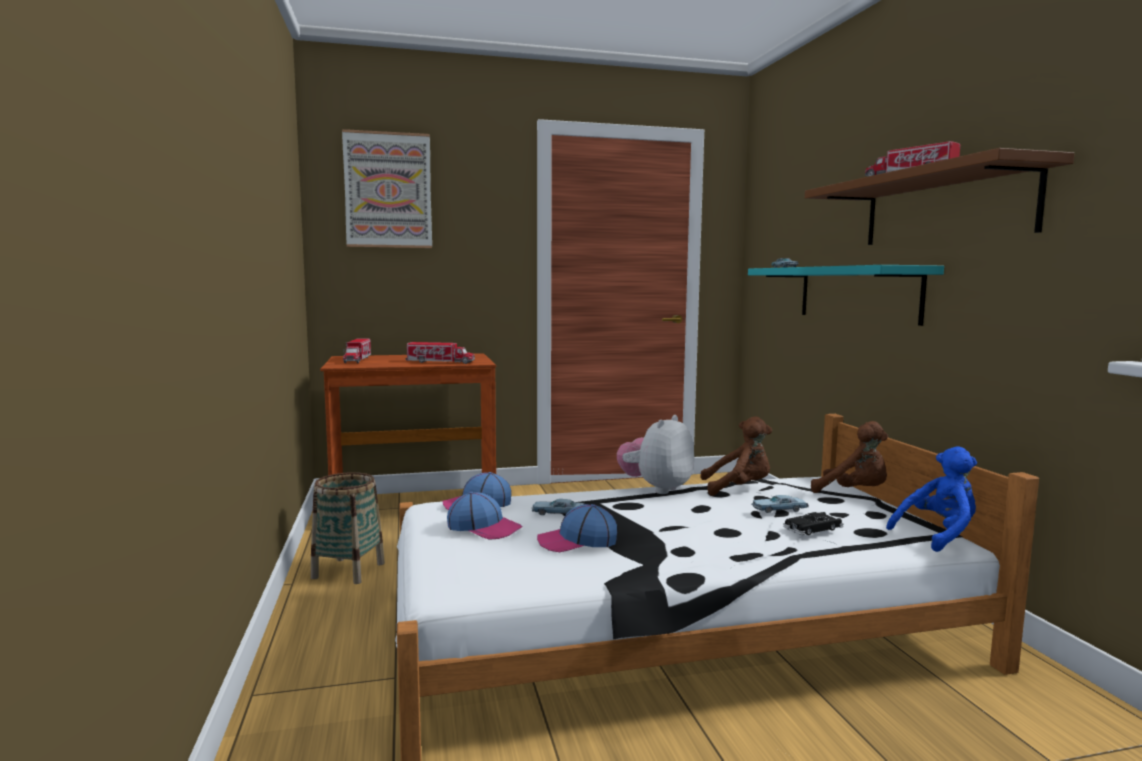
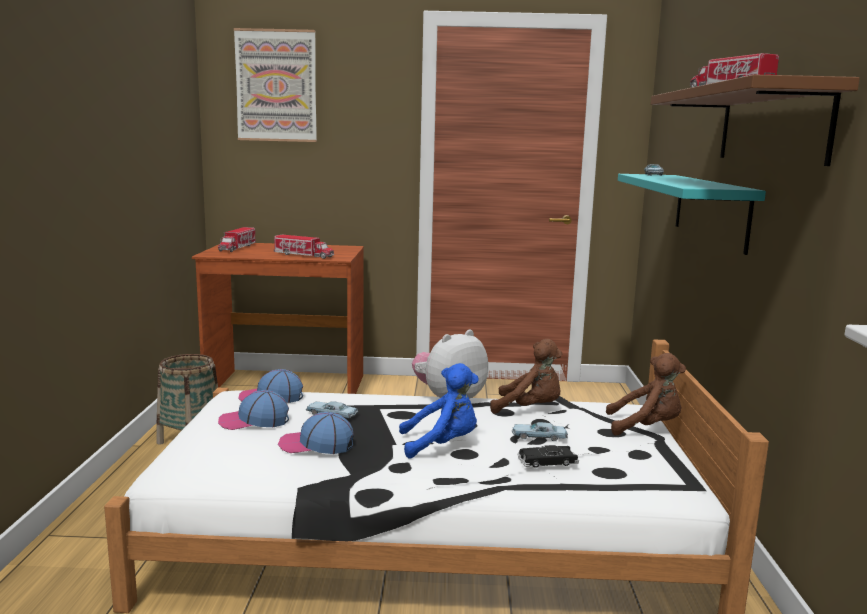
camera: 15 degrees right, 5 degrees up
(484, 527) = (254, 421): cap -> cap turned 135 degrees clockwise
(854, 493) = (646, 427): brown plush toy -> brown plush toy turned 45 degrees counterclockwise
(938, 535) = (679, 486): blue plush toy -> blue plush toy (442, 445)

